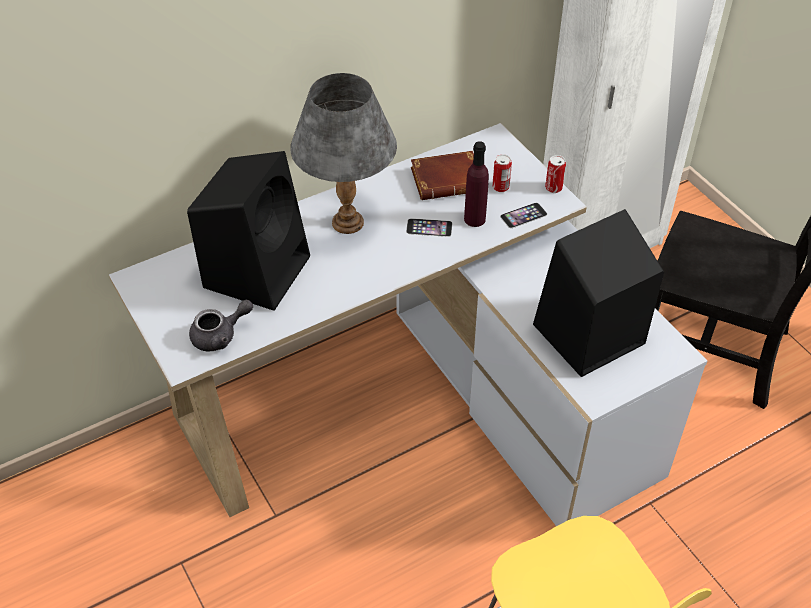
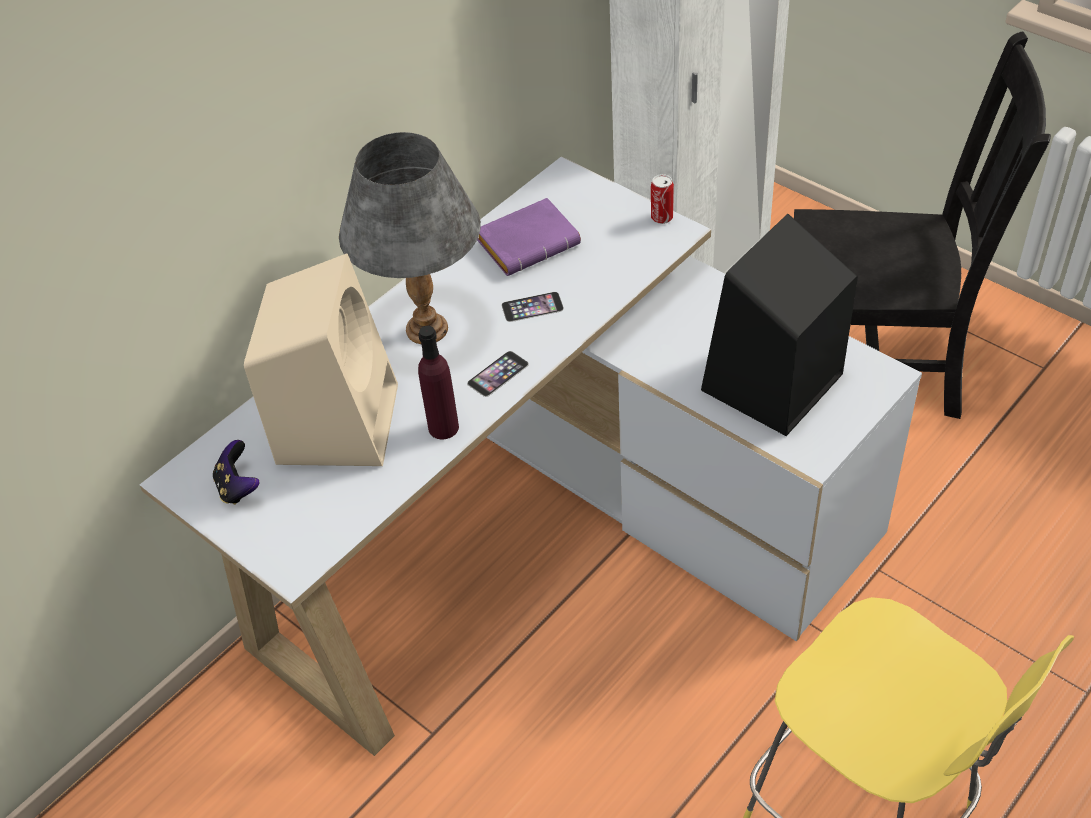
camera: 15 degrees left, 0 degrees up
(171, 296) = (238, 487): none -> game controller
(220, 336) = (327, 519): grey teapot -> none
(257, 269) = (337, 420): black speaker -> beige speaker
(448, 180) = (529, 242): brown book -> purple book
(474, 219) = (583, 281): purple bottle -> purple bottle (443, 427)
(500, 187) = (597, 234): can -> none
(523, 215) = (641, 260): phone -> phone (498, 374)

